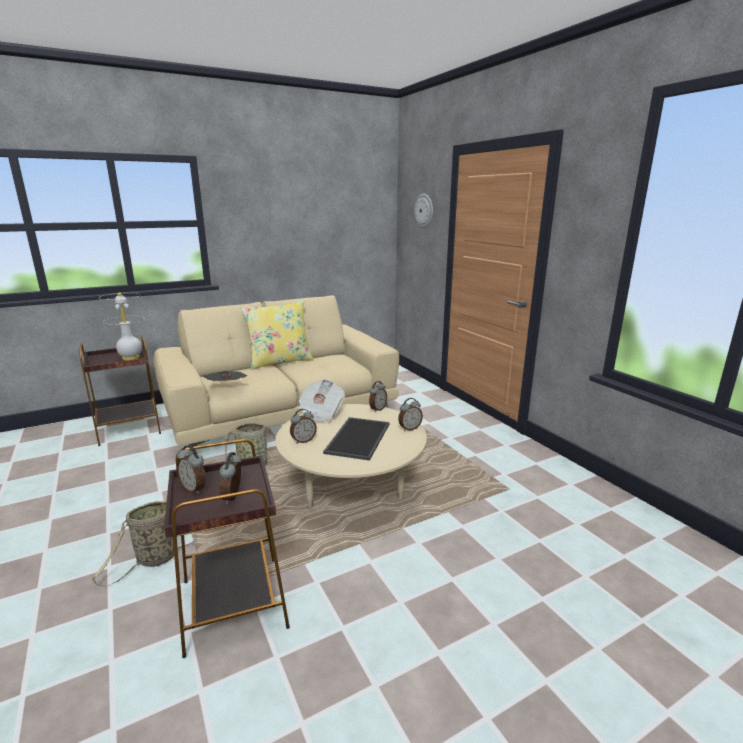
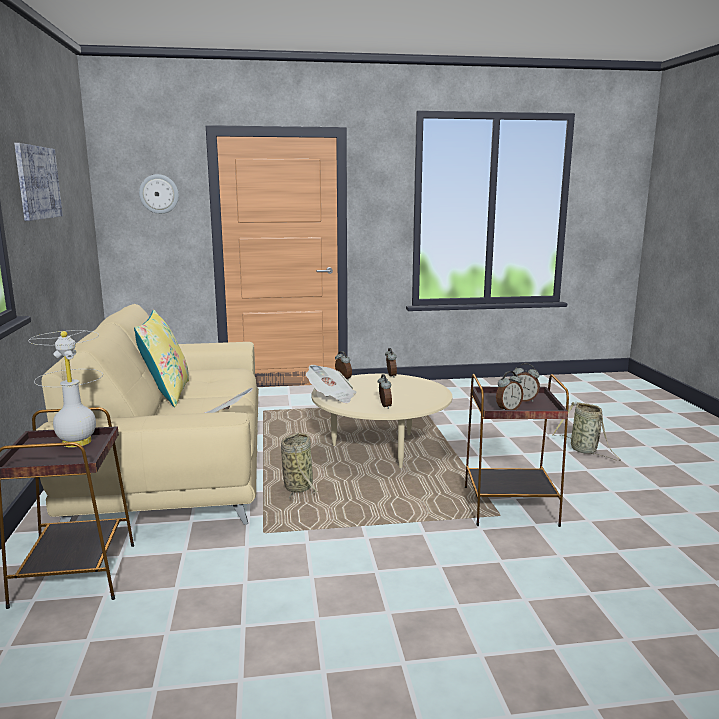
camera: 70 degrees left, 5 degrees down
(155, 559) = (439, 540): basket -> basket (585, 451)
(274, 202) = (37, 182): none -> picture
(357, 437) = (393, 390): tray -> none

